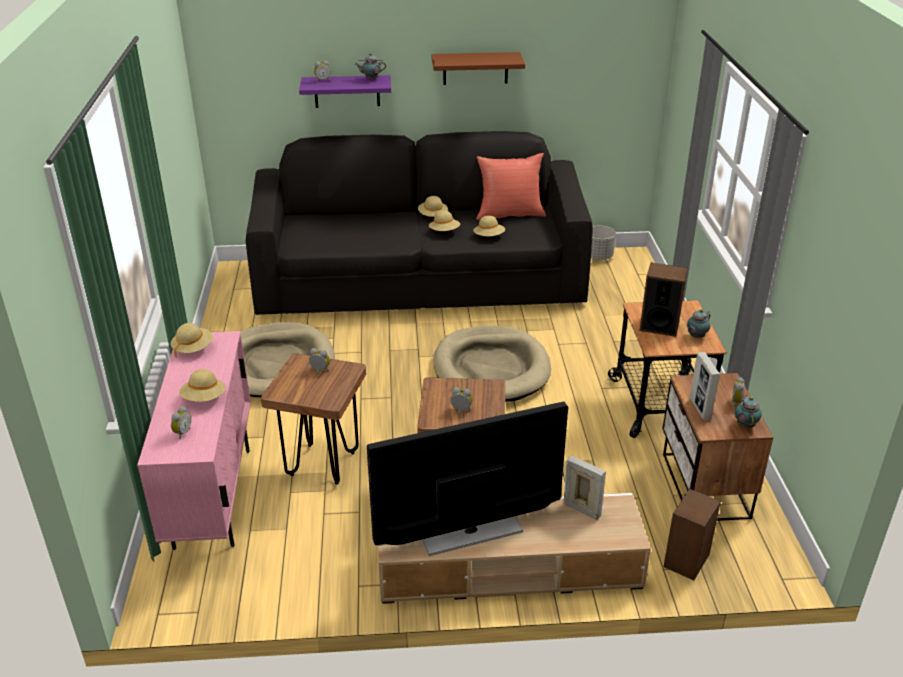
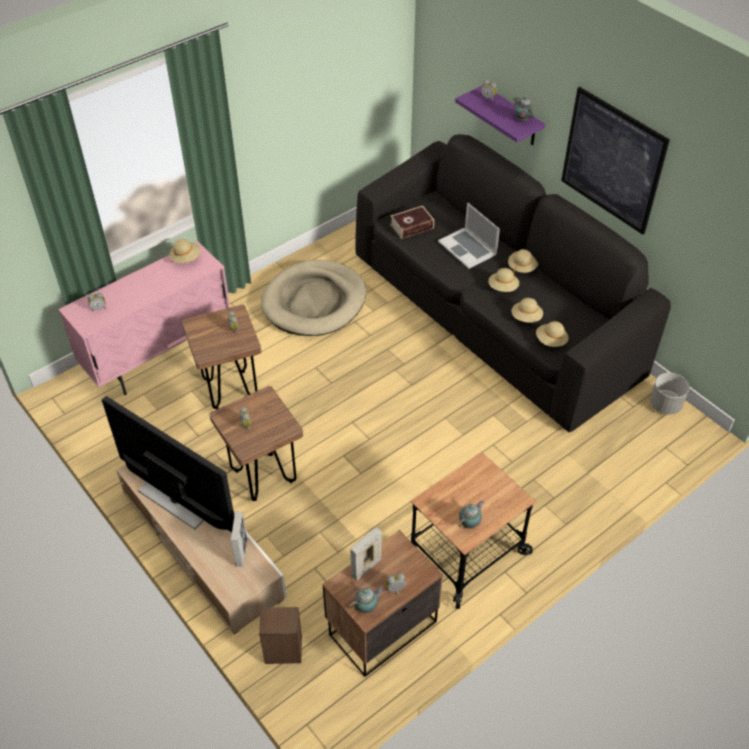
camera: 55 degrees right, 15 degrees up
(204, 398) = (138, 296): beige hat -> beige hat (551, 341)
(313, 240) = (412, 226): none -> book
(377, 228) = (467, 248): none -> laptop
(475, 68) = (612, 161): brown shelf -> picture
(491, 368) = (418, 420): beige dog bed -> none
(509, 214) = (580, 310): red pillow -> none
(659, 326) = (465, 491): speaker -> none
(695, 337) = (470, 523): teapot -> teapot turned 120 degrees clockwise

